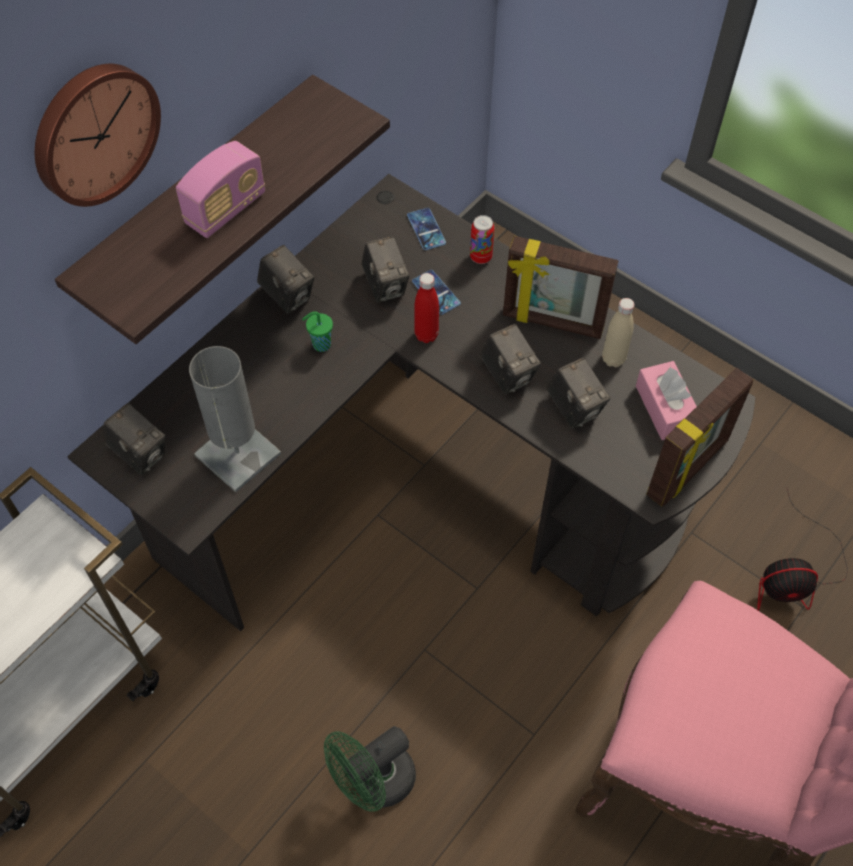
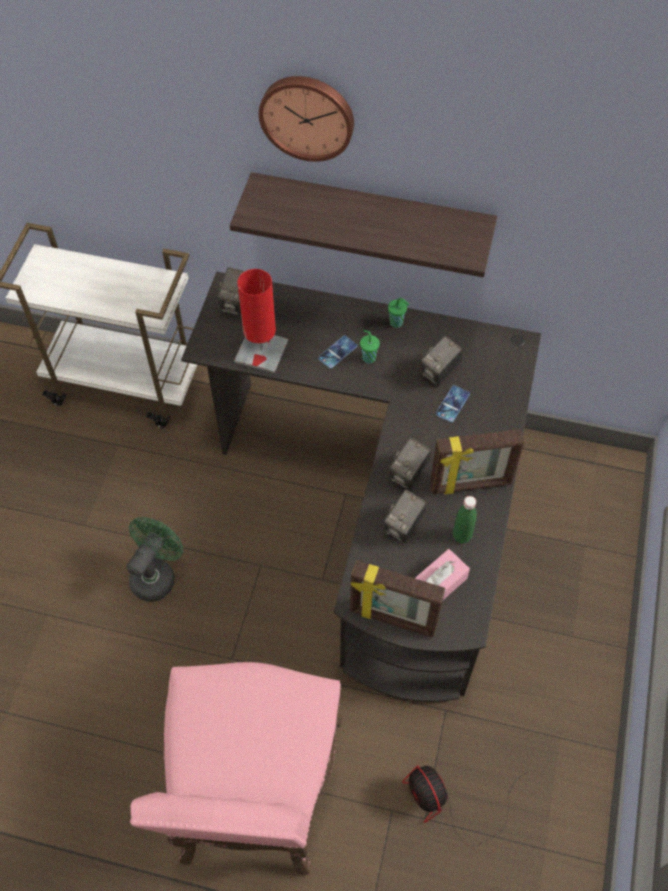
camera: 65 degrees right, 0 degrees up
(226, 210) = (350, 223): radio -> none
(238, 454) = (261, 351): grey table lamp -> red table lamp
(287, 295) = (397, 323): camera -> green cup
(374, 783) = (156, 574): green fan -> green fan turned 90 degrees clockwise
(426, 229) = (505, 376): phone -> phone (337, 352)
(426, 335) = (412, 413): red bottle -> none
(480, 257) = (501, 418): can -> none
(552, 322) = (471, 485): picture frame -> picture frame turned 90 degrees counterclockwise
(613, 359) = (462, 536): beige bottle -> green bottle

